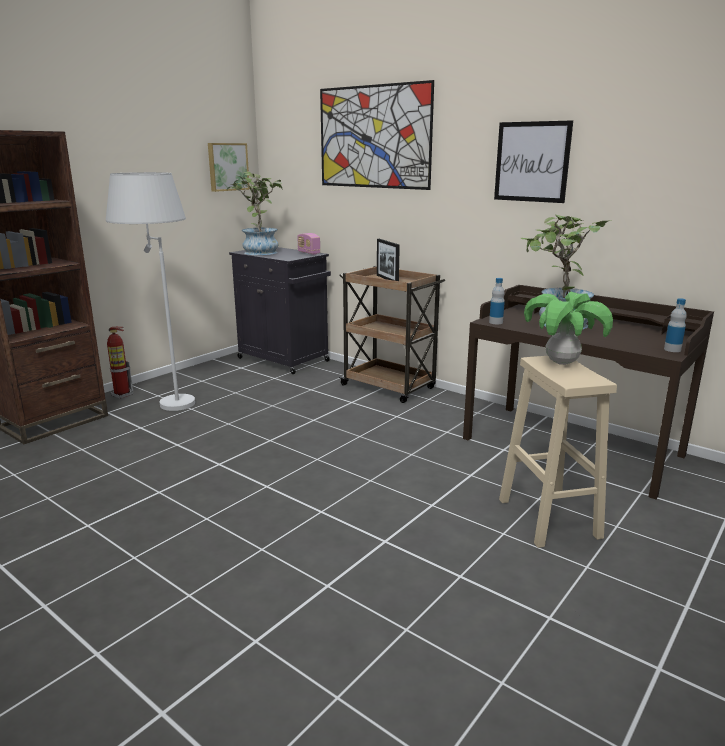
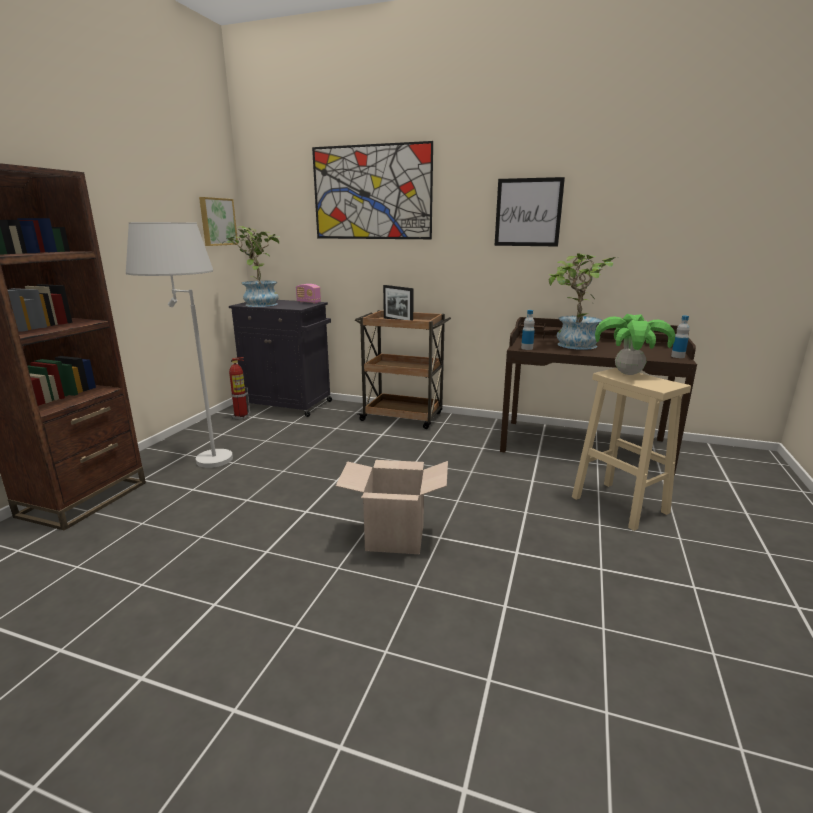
camera: 20 degrees left, 0 degrees up
(122, 395) = (145, 459): fire extinguisher -> fire extinguisher (241, 417)
(279, 502) = (395, 537): none -> cardboard box

